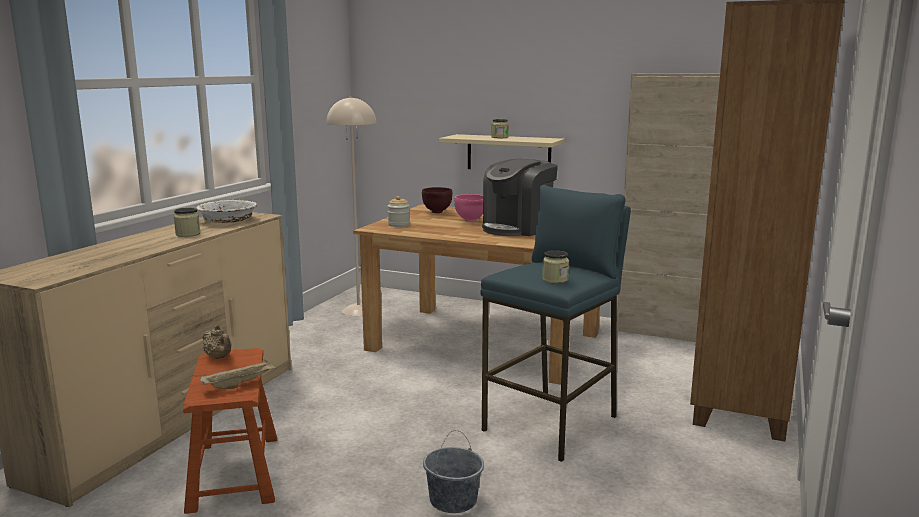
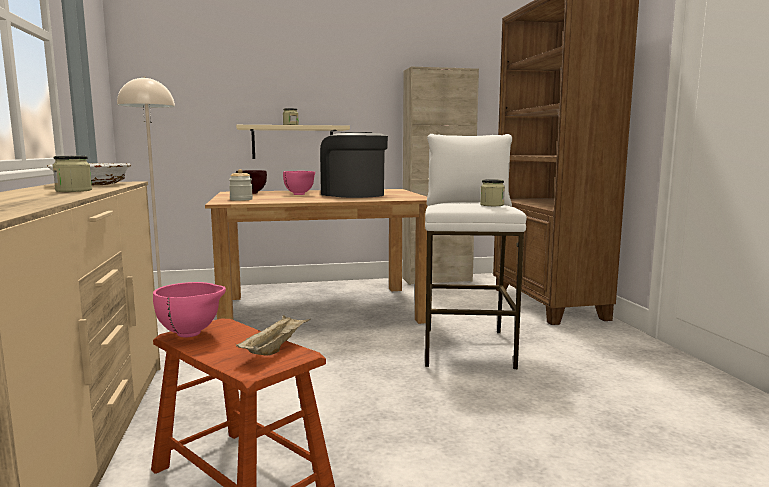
camera: 35 degrees left, 5 degrees down
(219, 357) = (192, 334): beige teapot -> pink bowl
(453, 500) = (492, 422): grey bucket -> none
(518, 228) = (353, 194): coffee machine -> coffee machine turned 135 degrees clockwise
(552, 423) = (467, 348): blue stool -> white stool

